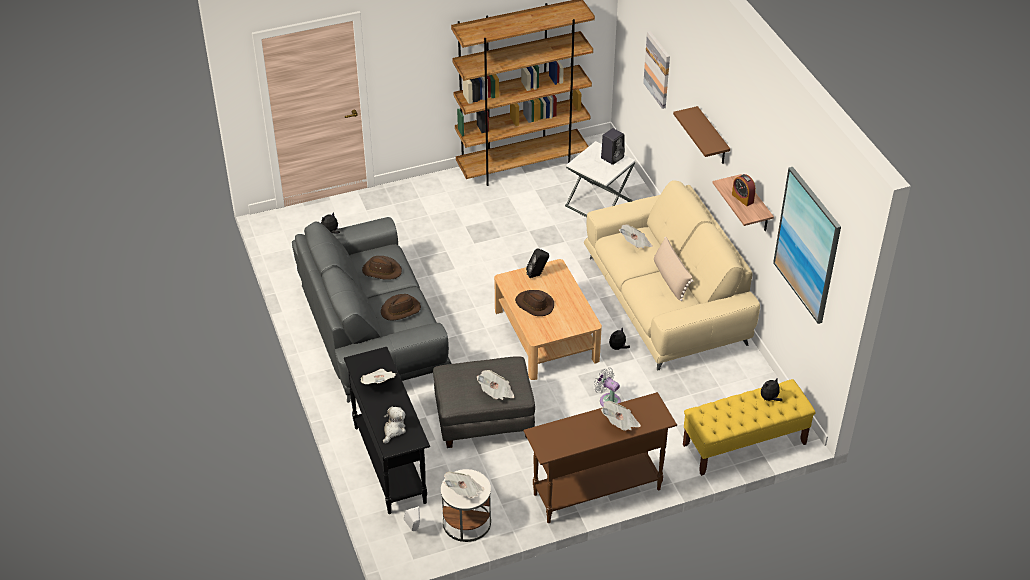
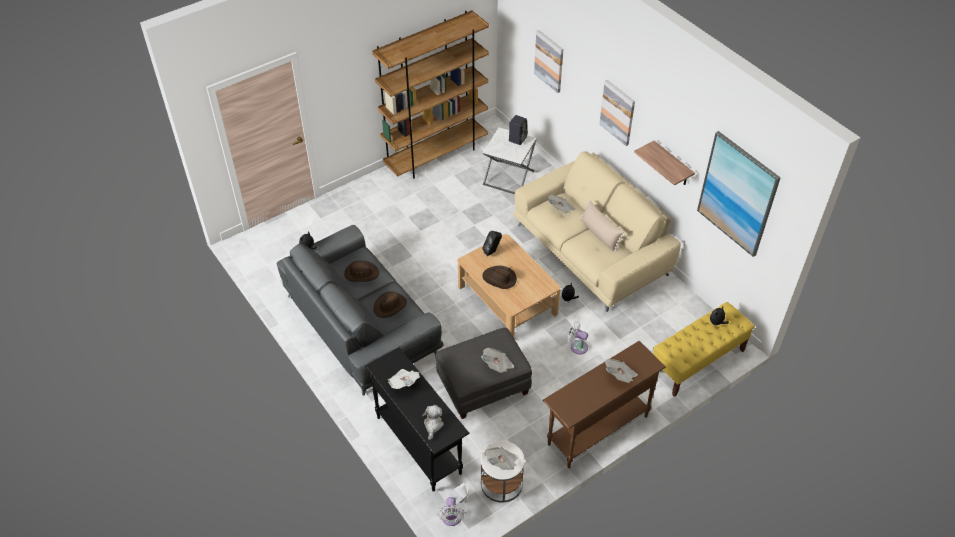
camera: 15 degrees left, 5 degrees up
(398, 545) = (451, 519): none -> white fan
(712, 137) = (617, 112): brown shelf -> picture
(742, 198) = (664, 161): alarm clock -> none

